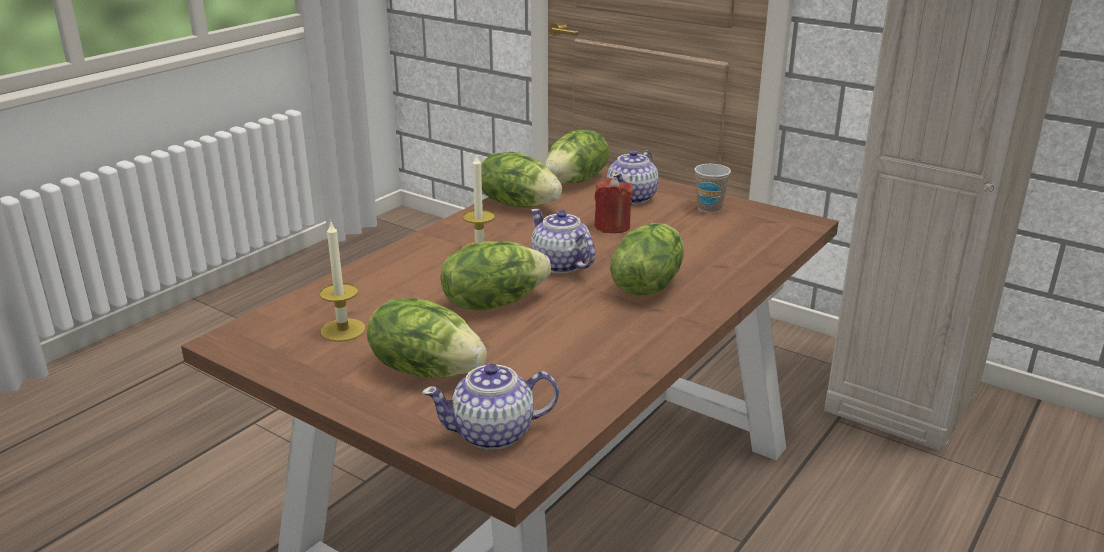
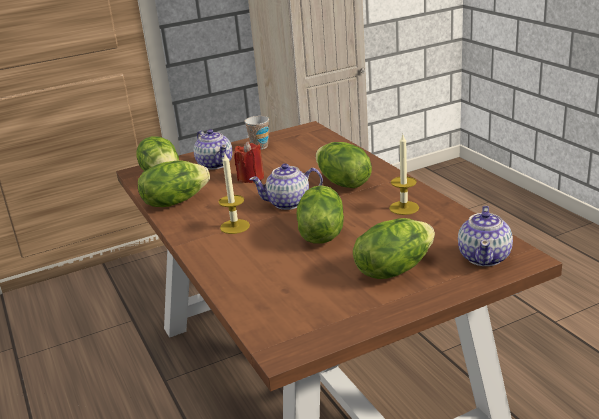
camera: 60 degrees left, 0 degrees up
(343, 330) = (310, 295): candle -> candle (404, 208)

